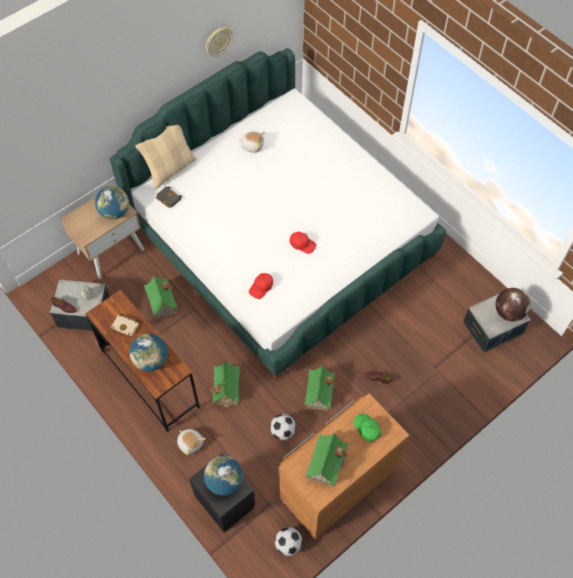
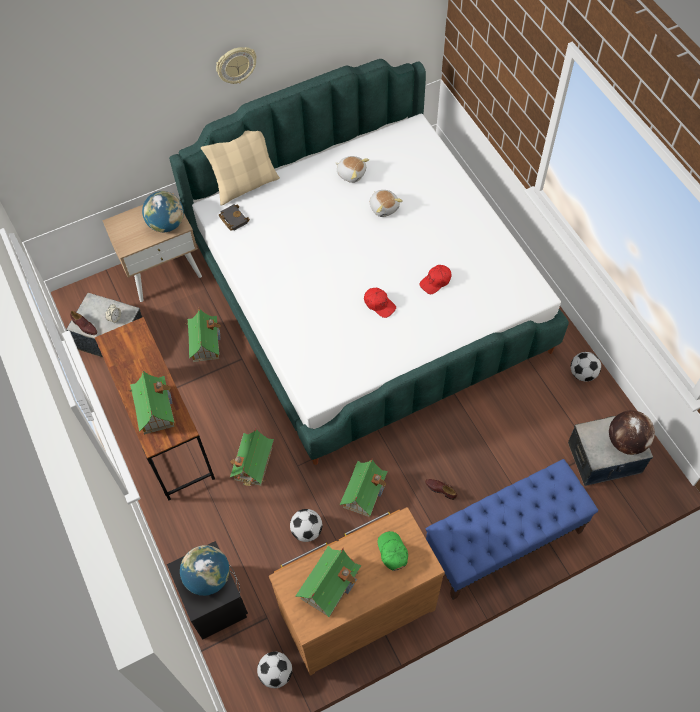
camera: 15 degrees right, 0 degrees up
(126, 326) = (137, 362): beige book -> none
(151, 360) = (155, 409): globe -> toy house
(190, 443) = (192, 520): plush toy -> plush toy (384, 207)
(218, 41) = (325, 36): wall clock -> wall clock (236, 65)
(261, 287) = (315, 347): red cap -> red cap (436, 281)
(434, 407) = (503, 542): none -> blue bench
(461, 268) = (582, 373): none -> football

